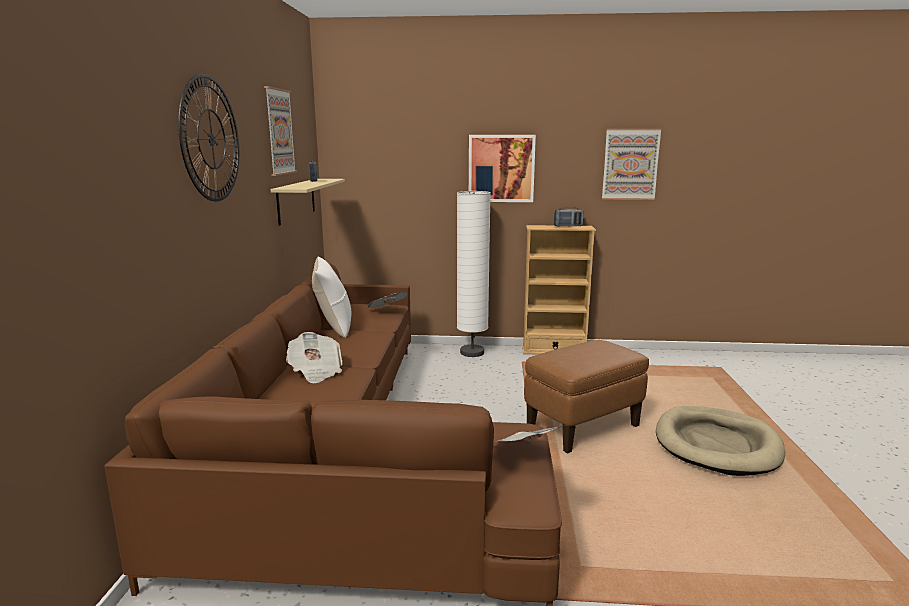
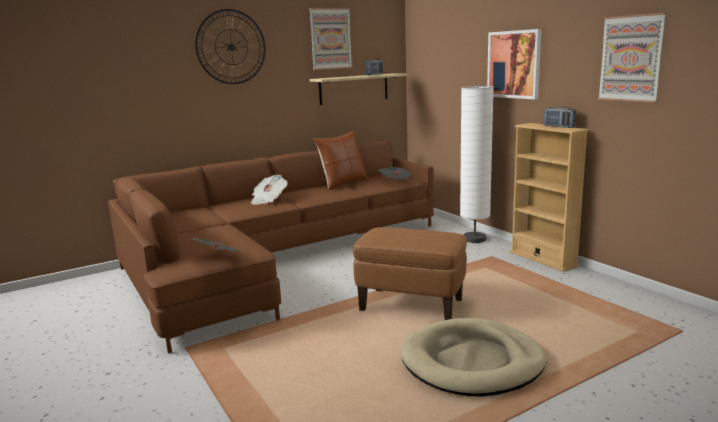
camera: 55 degrees right, 0 degrees up
(334, 327) = (343, 183): white pillow -> brown pillow

